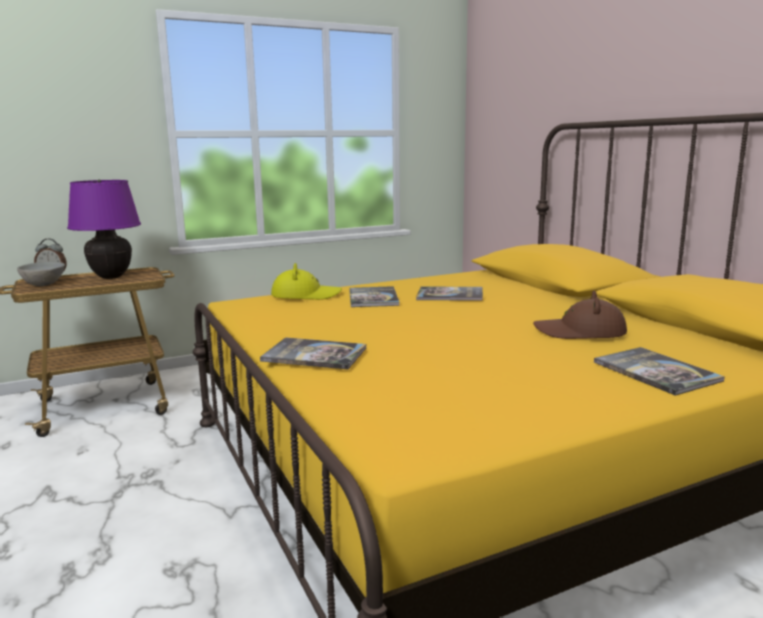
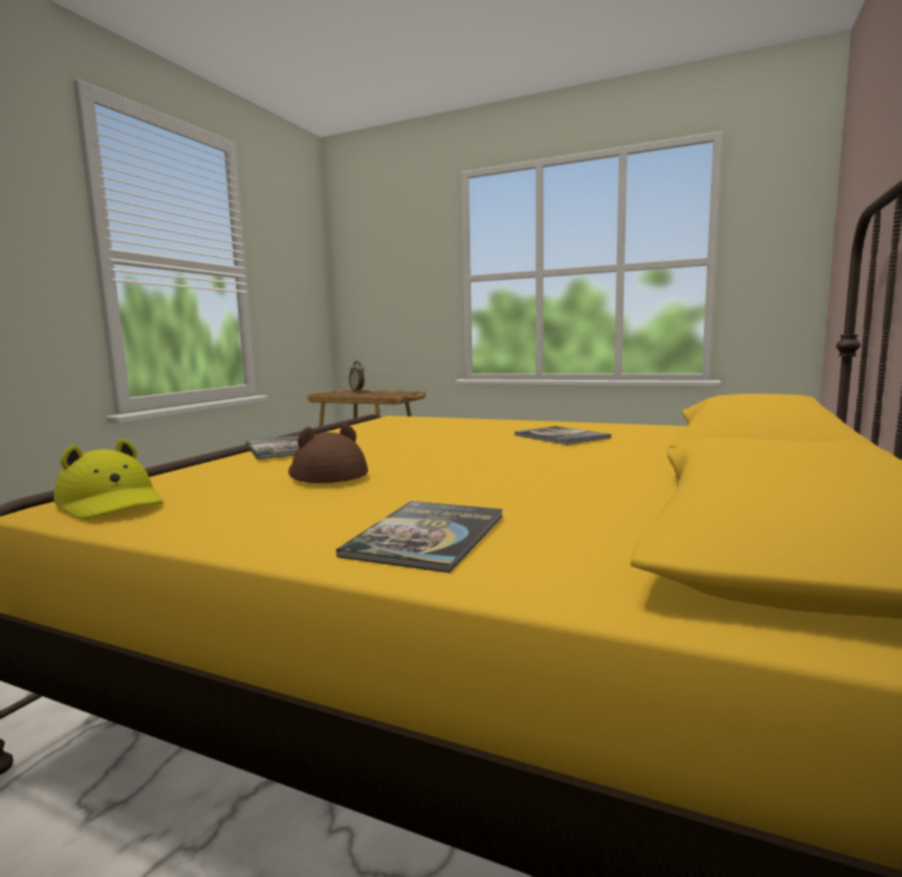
camera: 50 degrees right, 5 degrees down
(44, 285) = (339, 394): grey bowl -> none
(111, 277) = (382, 394): purple table lamp -> none
(305, 295) = (451, 420): yellow hat -> yellow hat (112, 503)
(373, 298) = (487, 428): book -> none
(580, 332) = (533, 487): brown hat -> brown hat (325, 474)

